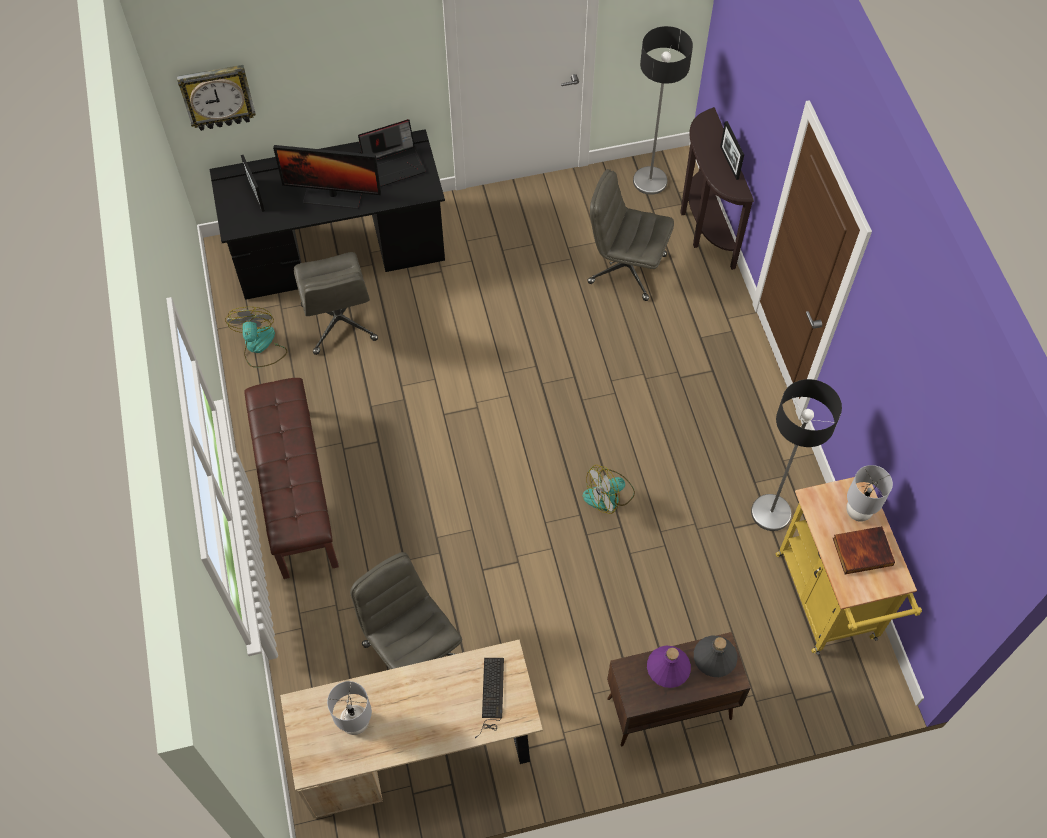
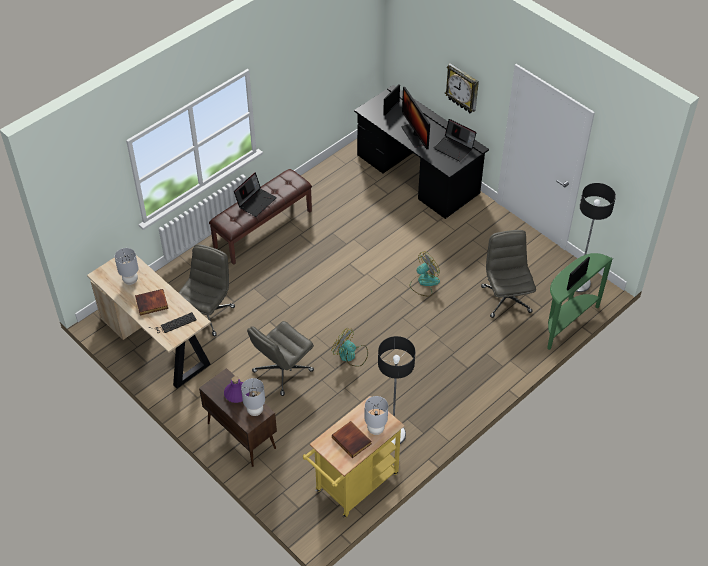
camera: 60 degrees right, 10 degrees down
(217, 96) = (407, 48): wall clock -> wall clock (463, 88)
(260, 347) = (334, 174): fan -> fan (424, 282)
(284, 466) = (256, 201): none -> laptop
(340, 323) = (372, 197): grey office chair -> grey office chair (282, 371)
(427, 711) = (151, 304): none -> book
(703, 227) = (566, 322): brown console table -> green console table
(714, 658) = (255, 411): grey bottle -> grey table lamp

